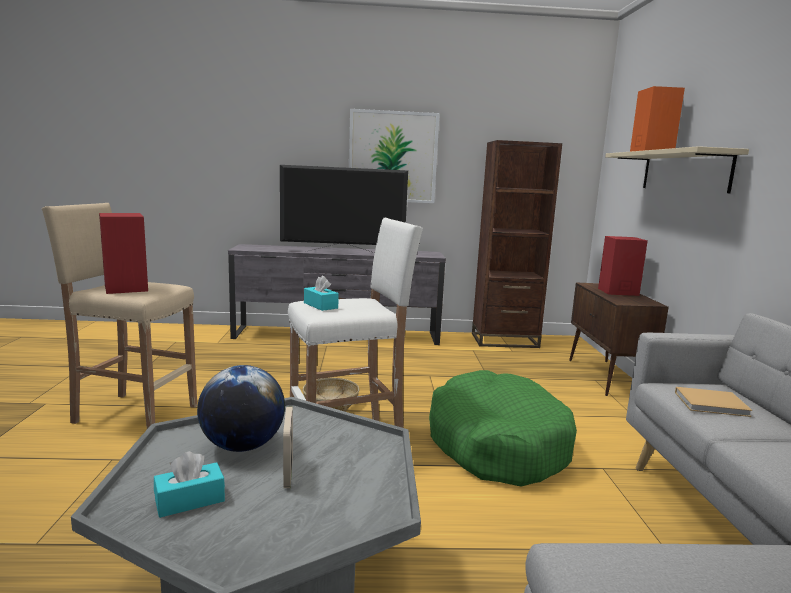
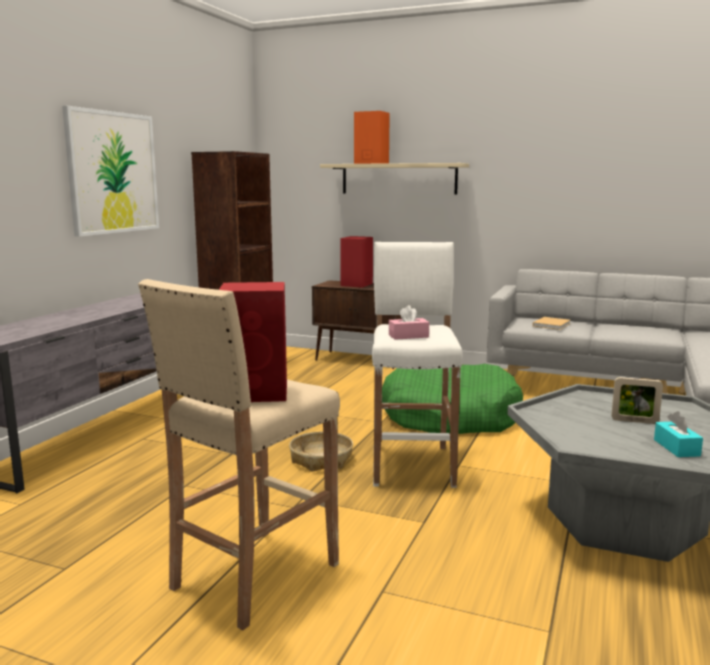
camera: 65 degrees left, 0 degrees up
(242, 446) = (592, 430): globe -> none
(320, 305) = (408, 336): turquoise tissue box -> pink tissue box
(342, 253) = (123, 309): television -> none

